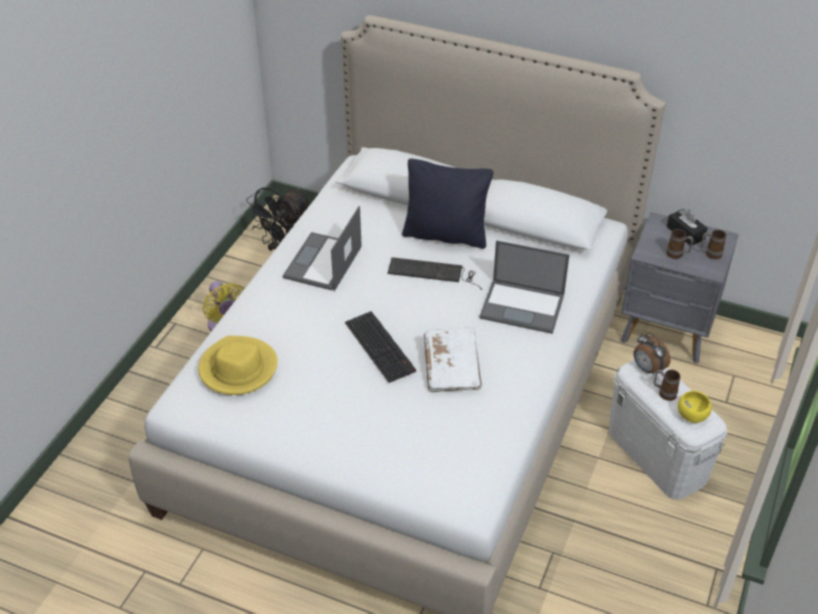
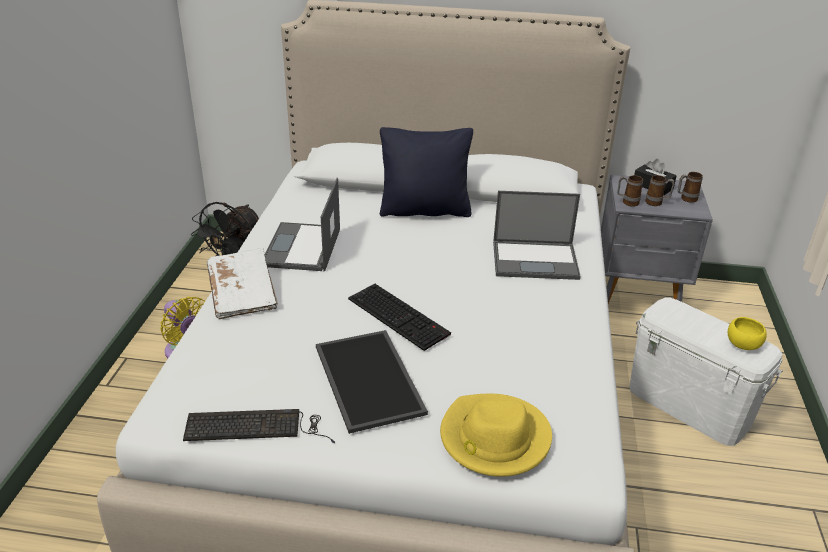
camera: 15 degrees left, 10 degrees down
(237, 369) = (232, 363): yellow hat -> yellow hat (494, 438)
(338, 402) = (371, 380): none -> tray
(434, 272) = (427, 242): keyboard -> keyboard (257, 427)
(452, 368) = (489, 326): white book -> white book (243, 295)
(647, 369) = (672, 309): alarm clock -> none
(663, 393) = (702, 329): mug -> mug (627, 202)

